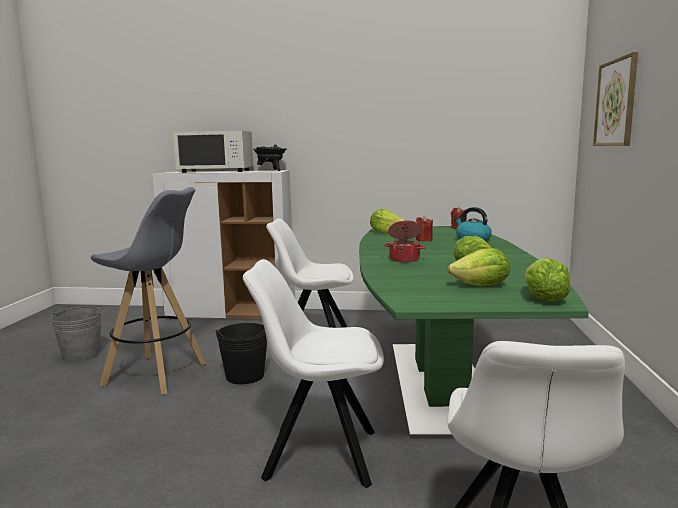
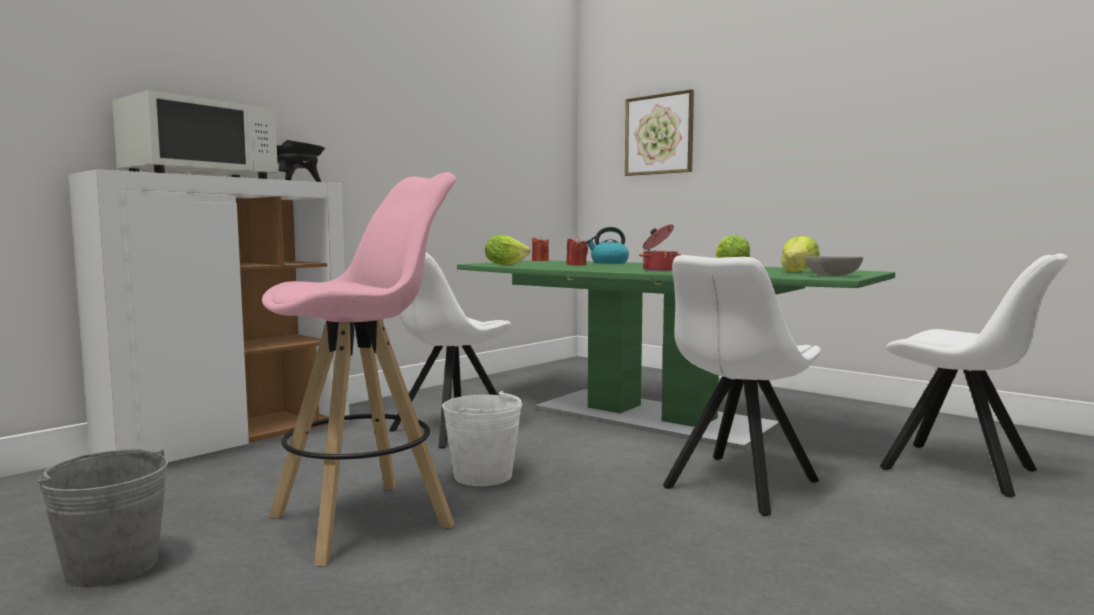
camera: 55 degrees left, 5 degrees down
(157, 374) = (366, 520): grey stool -> pink stool
(245, 376) = (483, 475): black bucket -> white bucket
(440, 300) = (832, 276): none -> grey bowl
(543, 299) = (857, 271): lettuce -> none

